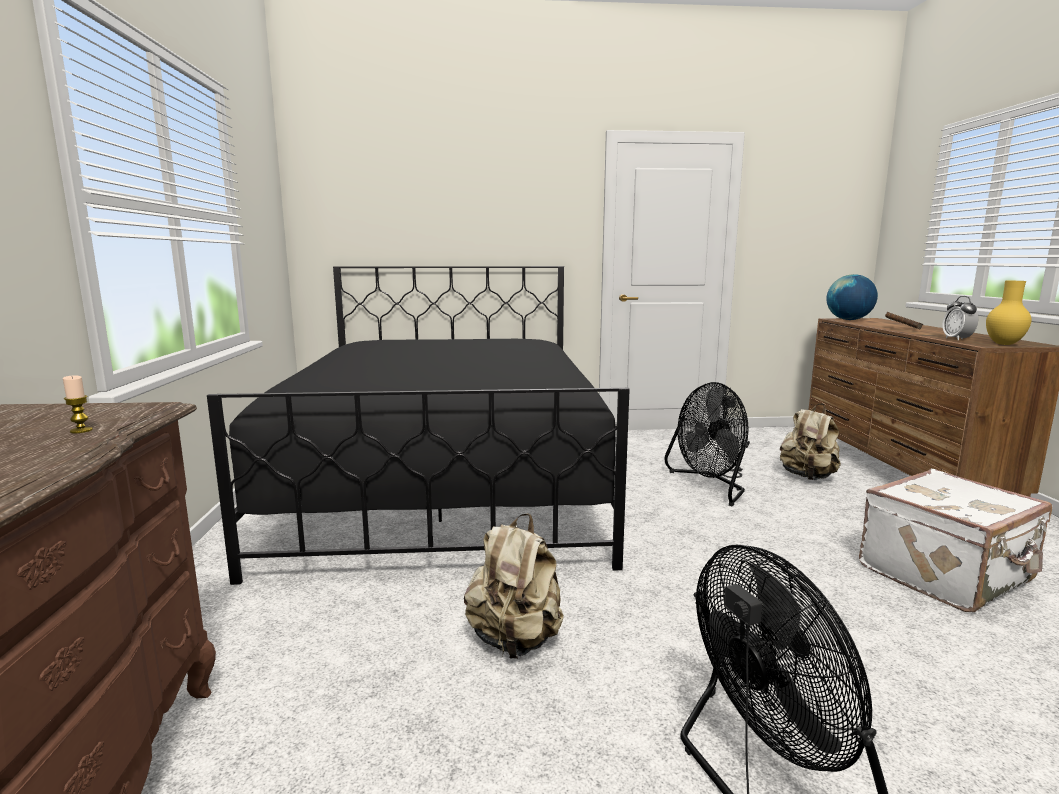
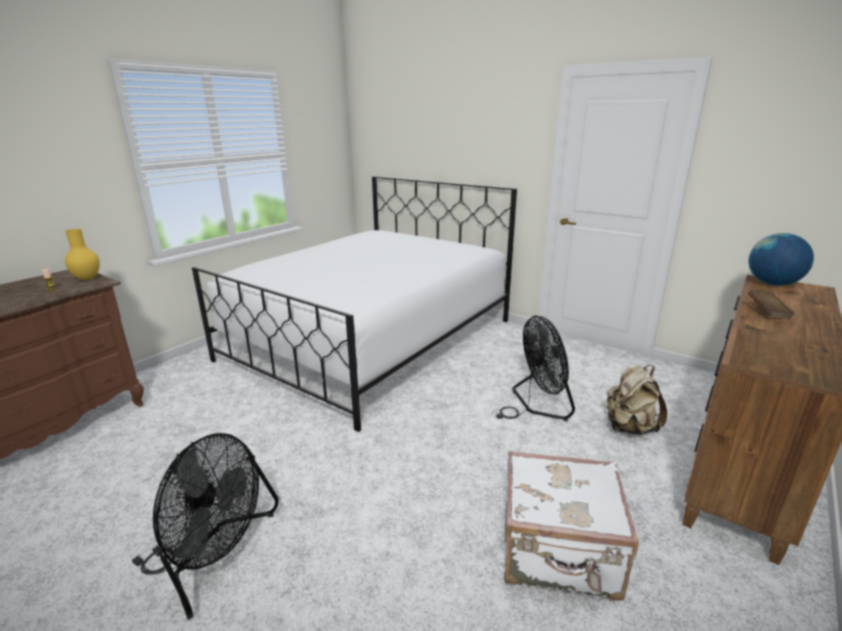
camera: 40 degrees right, 10 degrees up
(446, 484) = (372, 339): black bed -> white bed
(515, 640) = (251, 441): beige backpack -> none
(712, 484) = (533, 401): black fan -> black fan turned 150 degrees clockwise
(957, 339) = (757, 344): alarm clock -> none
(1004, 344) = (780, 367): yellow vase -> yellow vase (87, 279)

